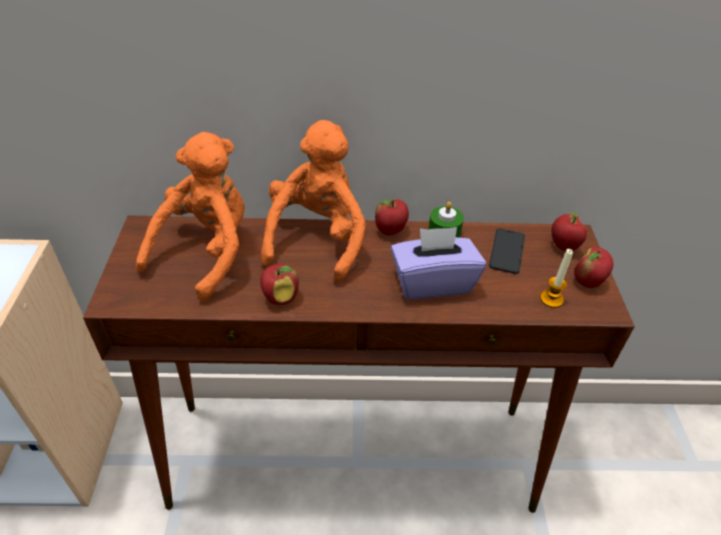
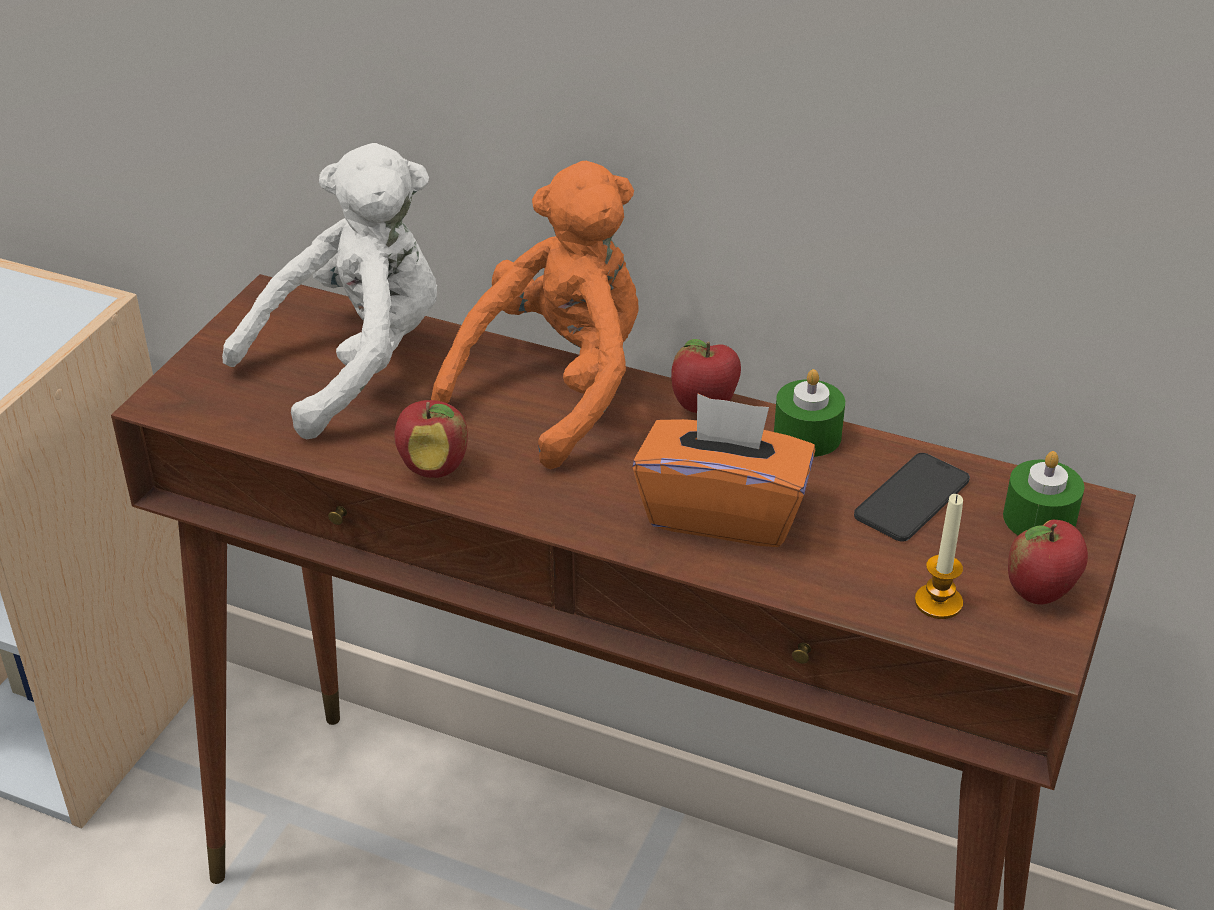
camera: 25 degrees right, 5 degrees down
(207, 252) = (355, 363): orange plush toy -> white plush toy
(432, 282) = (723, 512): purple tissue box -> orange tissue box
(563, 246) = (1039, 519): apple -> green candle

